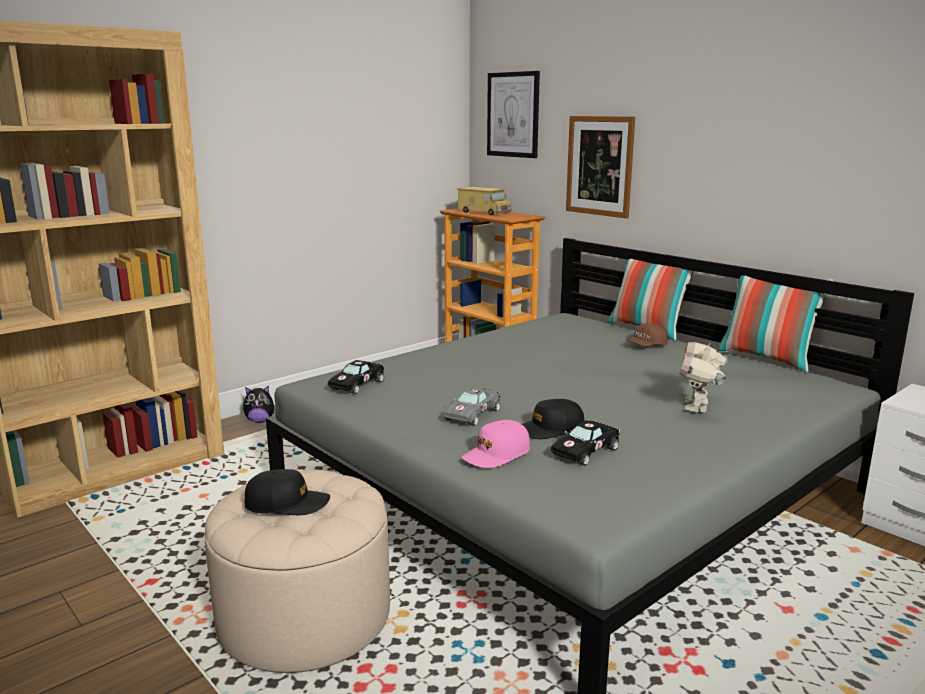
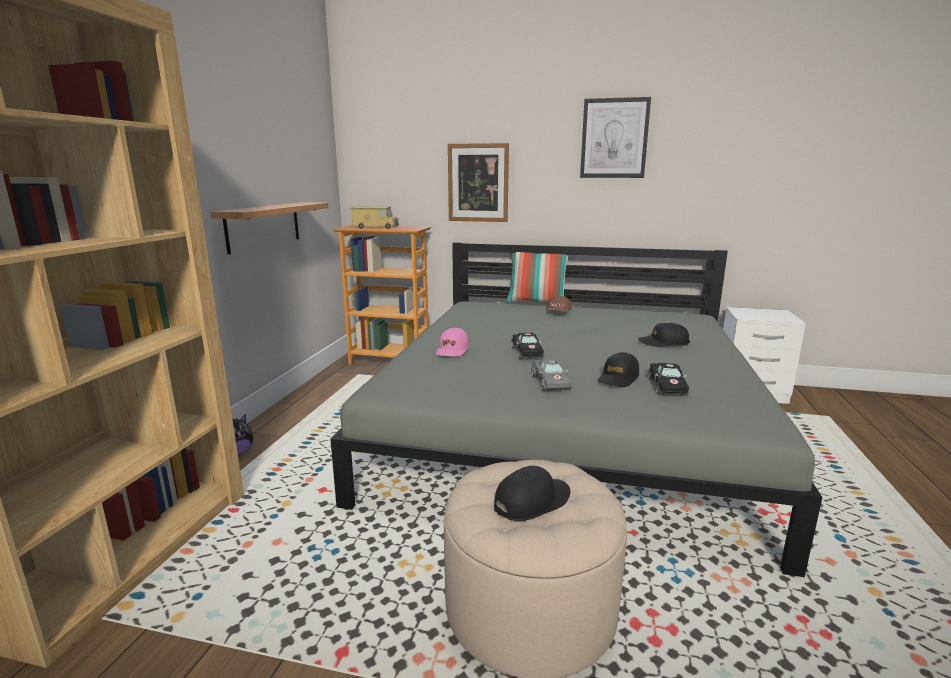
camera: 35 degrees left, 0 degrees up
(341, 205) = (264, 226): none -> shelf
(358, 384) = (421, 382): black toy car -> black toy car (527, 352)
(496, 454) = (626, 405): pink cap -> pink cap (452, 350)
(513, 115) = (386, 144): picture -> picture (614, 138)
(698, 407) = (663, 342): toy robot -> black cap
(766, 358) = (633, 308): pillow -> none

